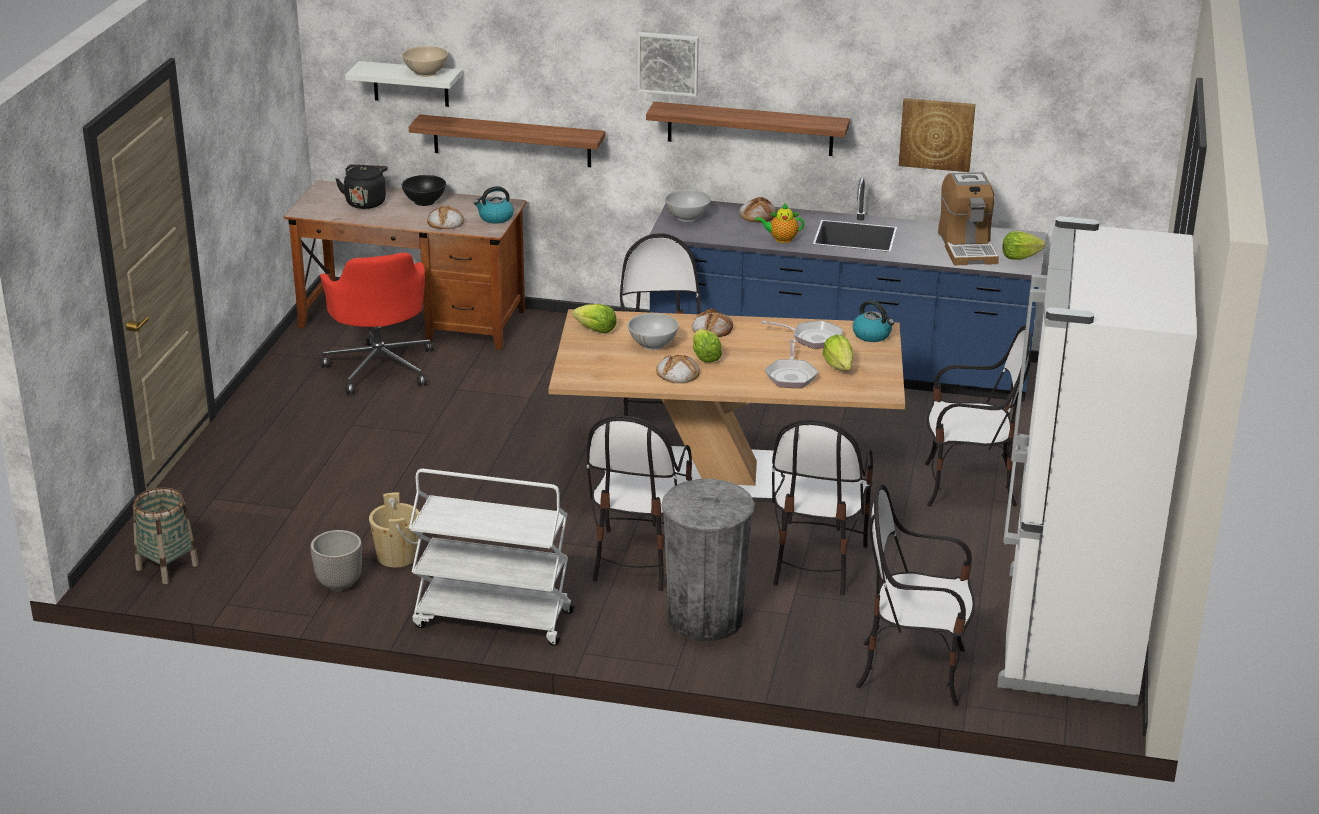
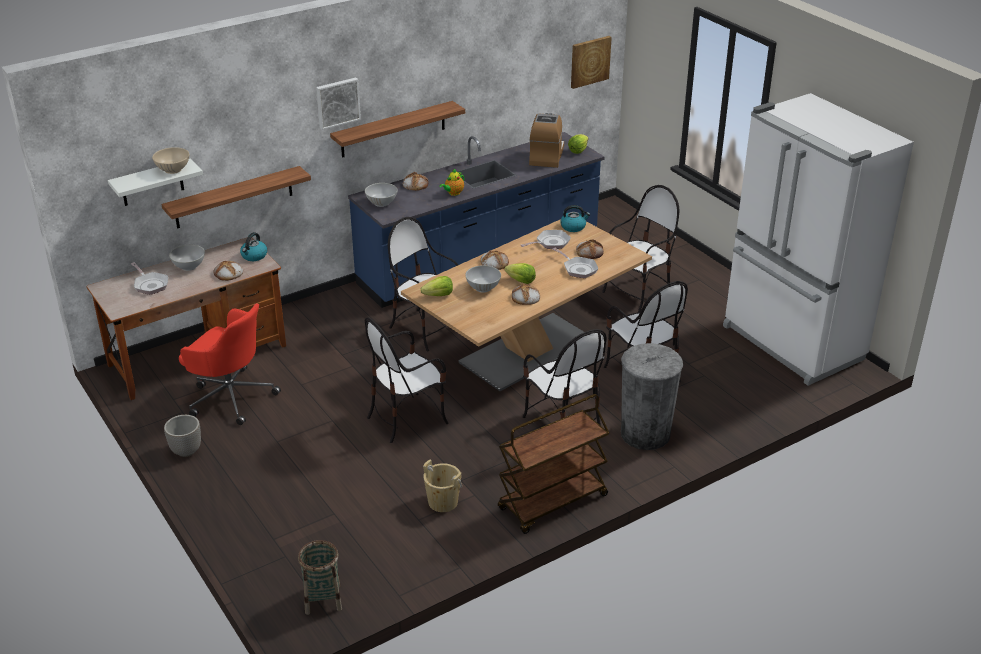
camera: 45 degrees left, 5 degrees up
(339, 584) = (440, 539): planter -> planter (186, 451)
(366, 202) = (150, 284): black kettle -> frying pan
(424, 202) = (189, 266): black bowl -> white bowl
(492, 619) = (552, 503): white cart -> brown cart
(839, 366) = (590, 252): lettuce -> bread
(913, 671) = (766, 400): chair -> chair (407, 418)
(936, 134) = (502, 92): picture -> picture (589, 61)
(967, 247) = (546, 156): coffee machine -> coffee machine turned 120 degrees counterclockwise

